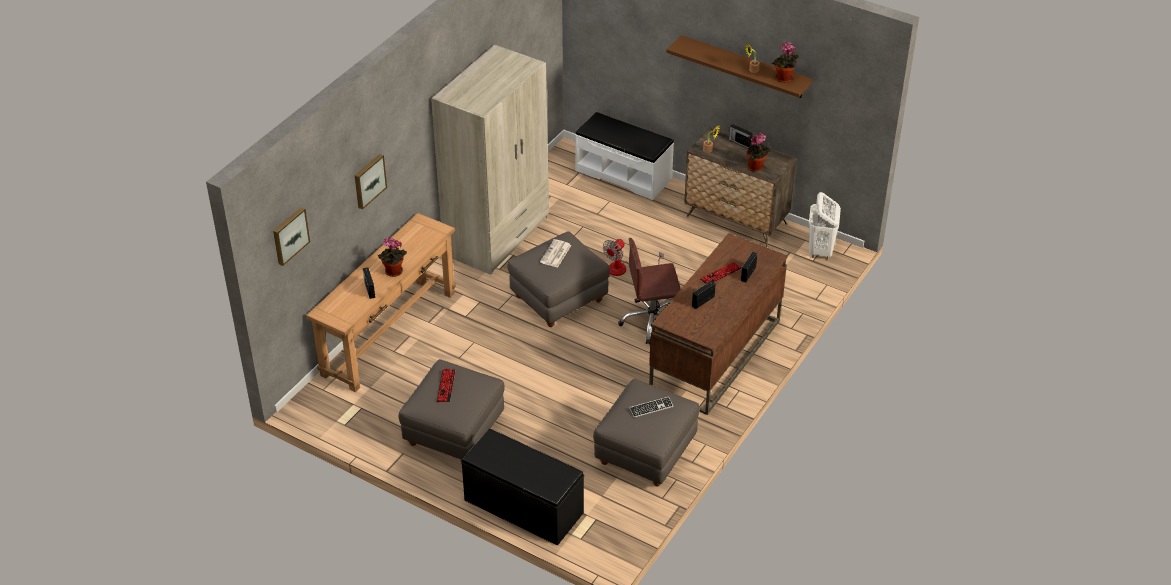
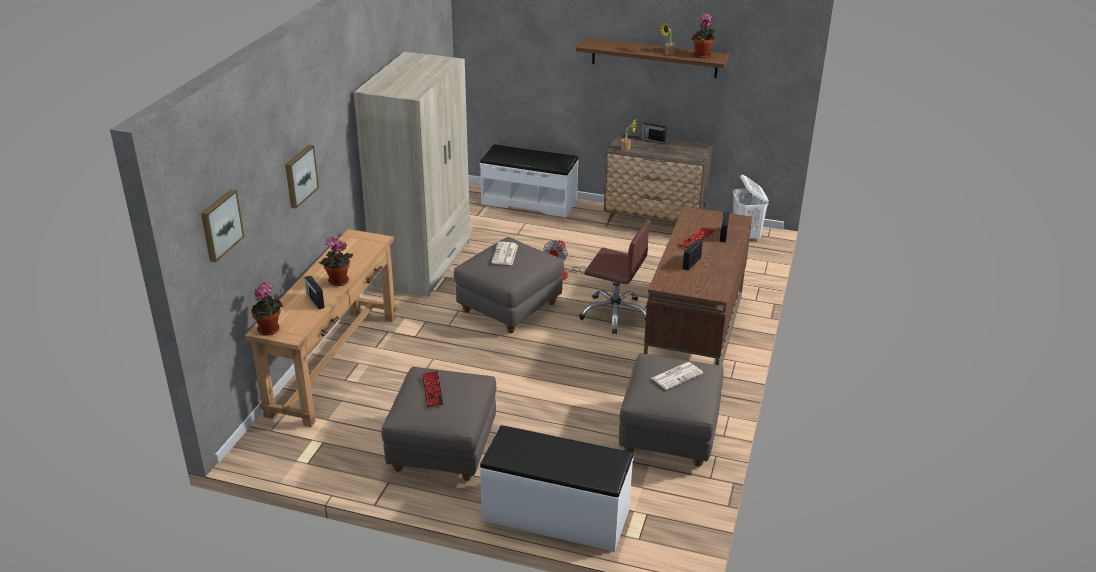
camera: 15 degrees left, 10 degrees down
(523, 507) = (555, 515): black bench -> white bench
(651, 408) = (677, 375): keyboard -> newspaper
(652, 321) = (615, 314): brown office chair -> brown office chair turned 135 degrees counterclockwise
(756, 167) = (680, 155): potted plant -> potted plant (270, 330)

